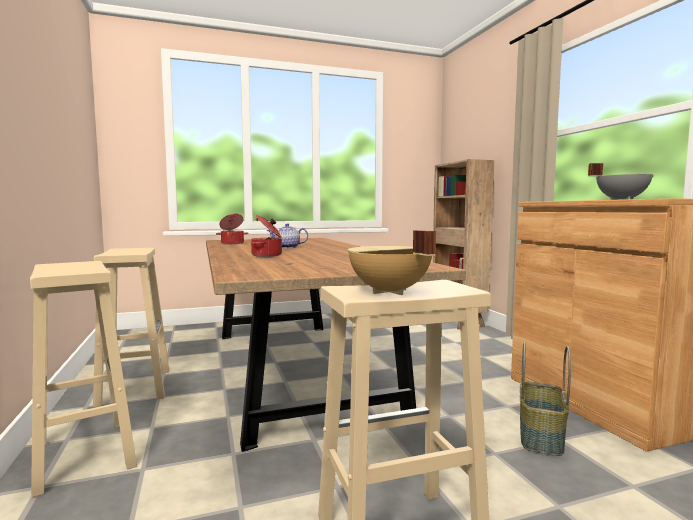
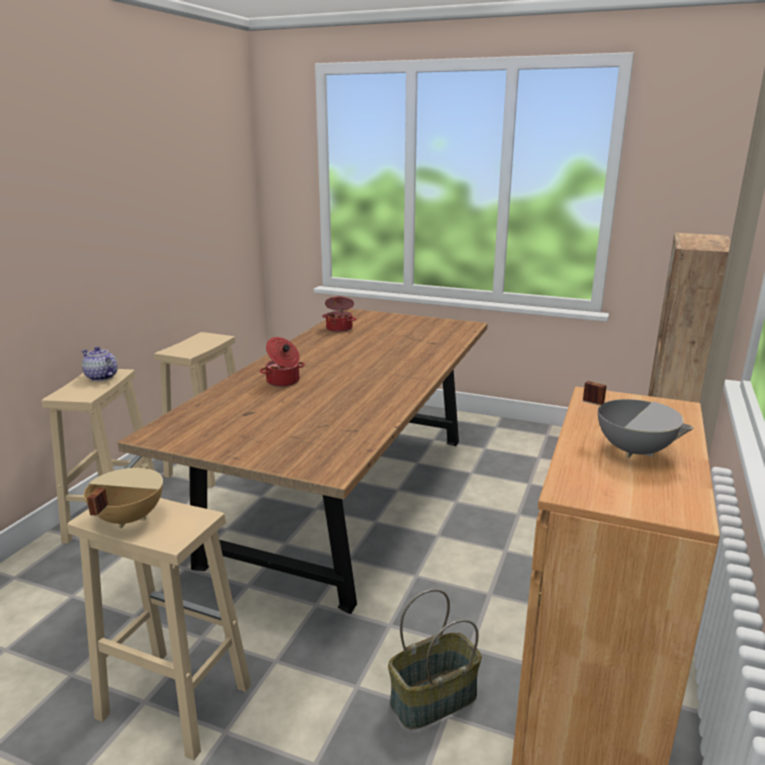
camera: 40 degrees right, 15 degrees up
(287, 247) = (355, 358): teapot -> teapot (101, 377)

